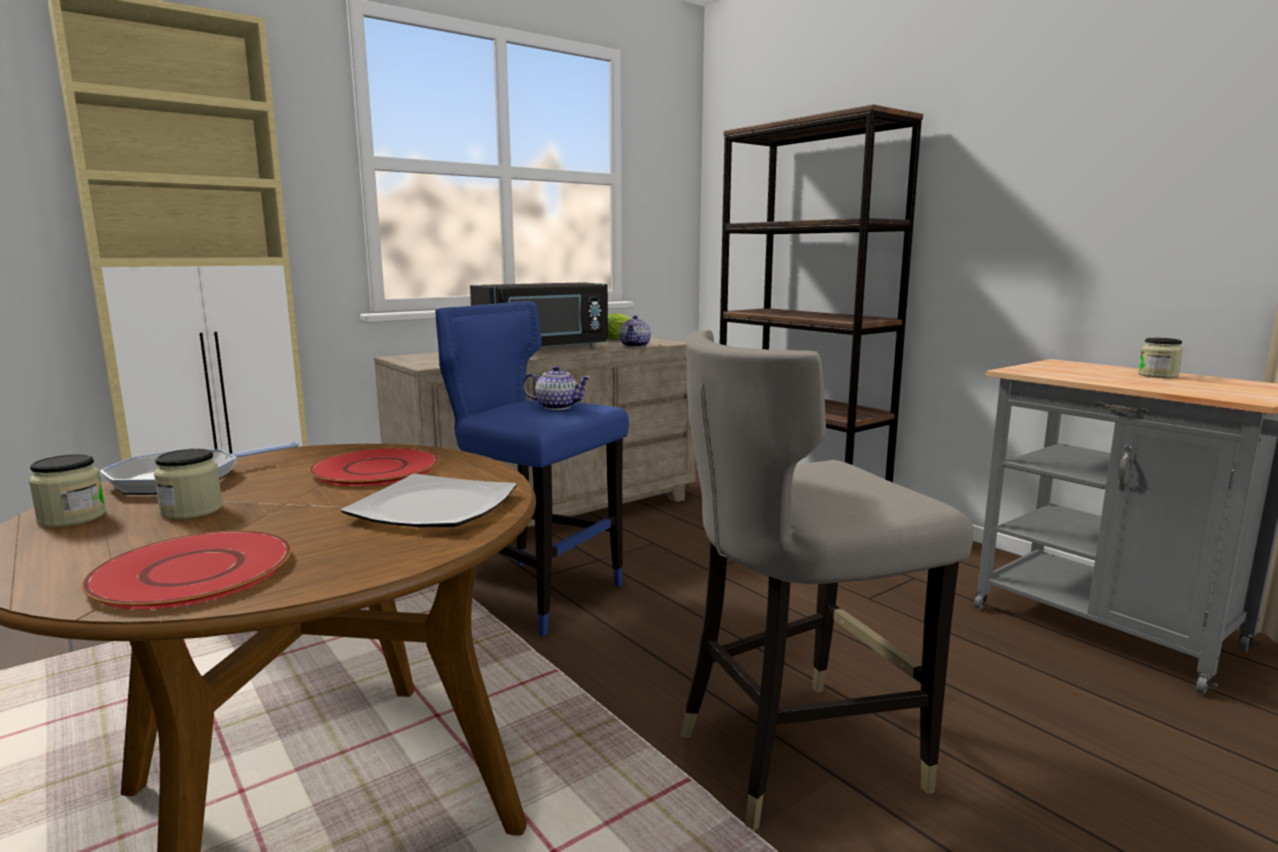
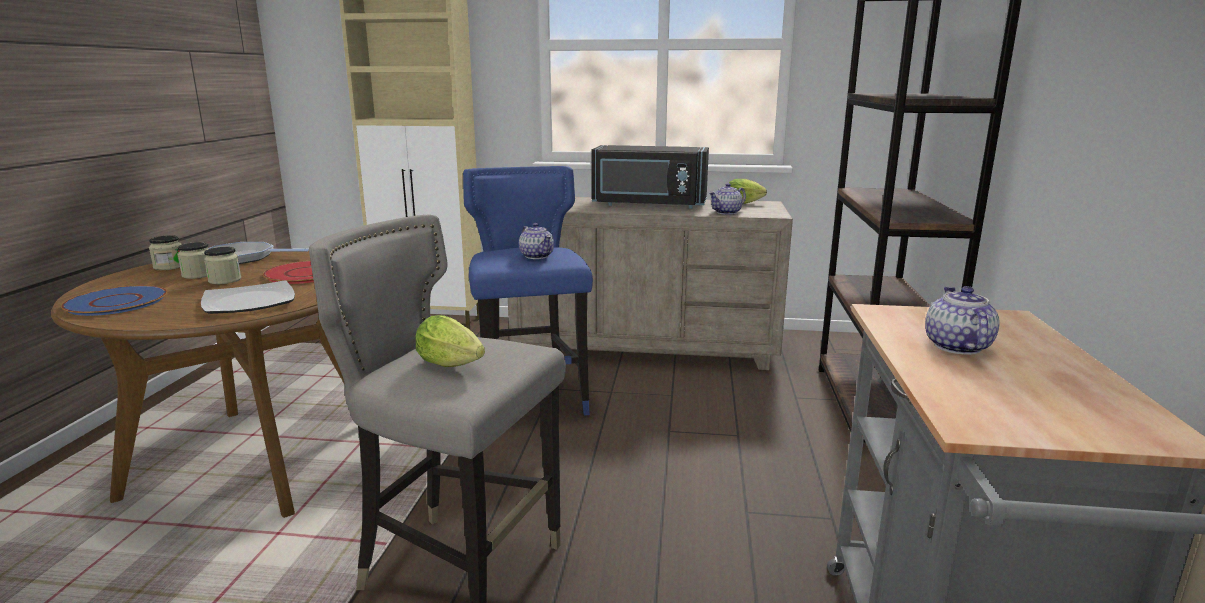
camera: 45 degrees right, 5 degrees up
(193, 572) = (116, 302): red plate -> blue plate
(844, 487) = (453, 366): none -> lettuce
(1107, 376) = (956, 347): none -> teapot
(1157, 375) = (1044, 365): jar -> jar (225, 280)

